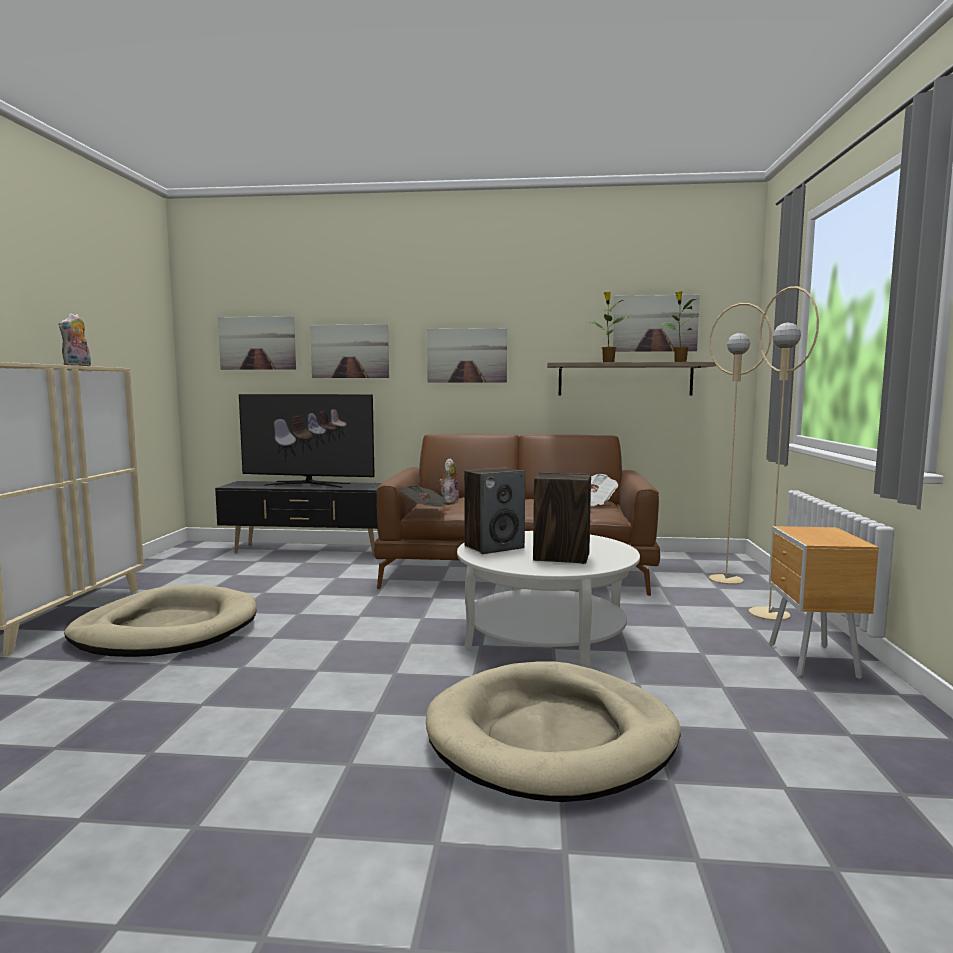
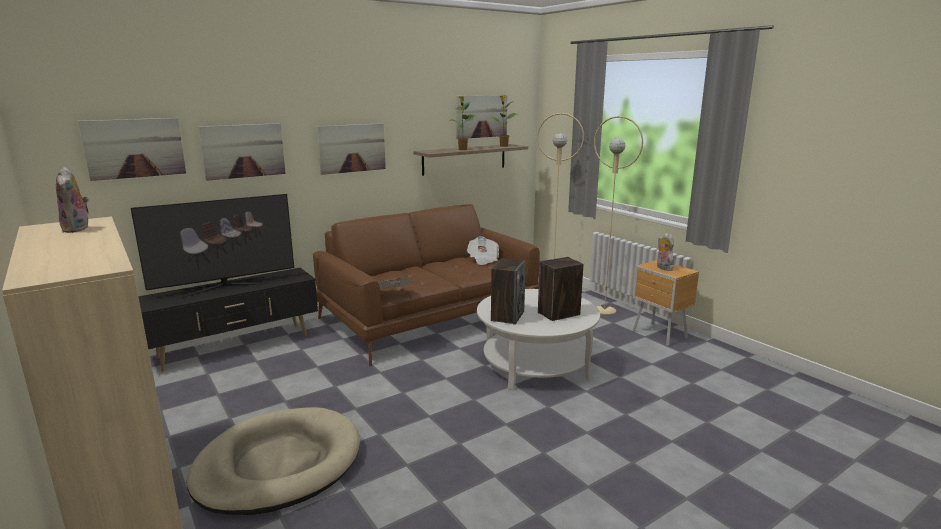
camera: 40 degrees left, 10 degrees up
(449, 501) = (384, 278): plush toy -> plush toy (663, 268)
(552, 737) = (638, 424): beige dog bed -> none

